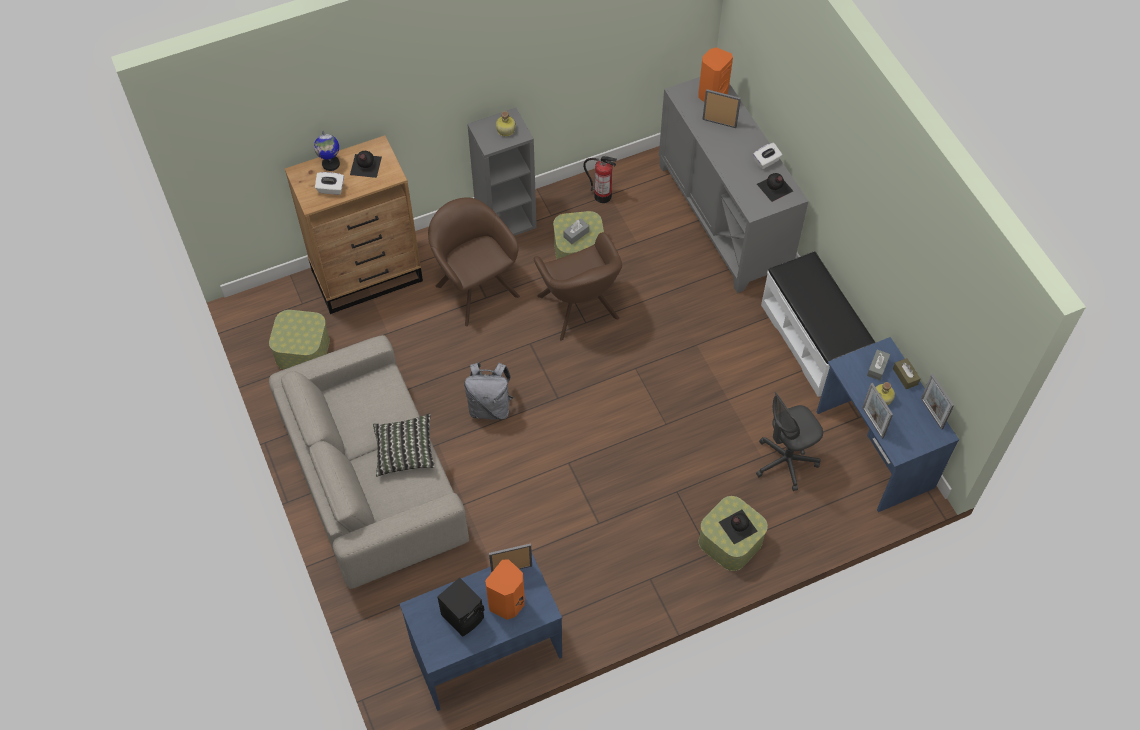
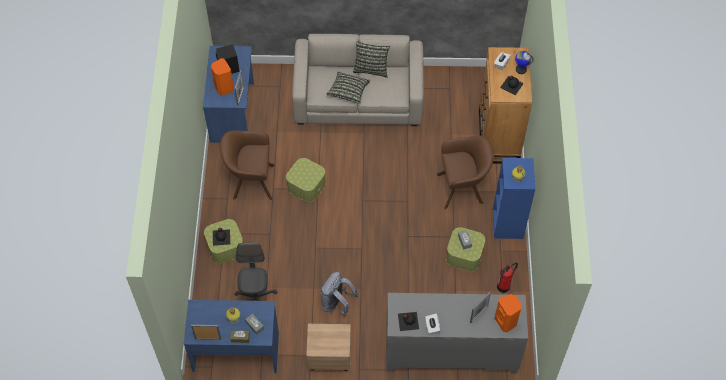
camera: 115 degrees right, 0 degrees up
(302, 350) = (459, 91): storage box -> storage box (306, 185)
(342, 439) = (371, 68): none -> pillow
(490, 407) = (374, 165): grey backpack -> grey backpack (337, 304)
(506, 220) = (508, 224): grey bookcase -> blue bookcase
(579, 311) = (418, 236): brown armchair -> brown armchair (250, 181)
(812, 341) = (329, 357): white bench -> beige nightstand
(872, 422) = (221, 303): picture frame -> none

